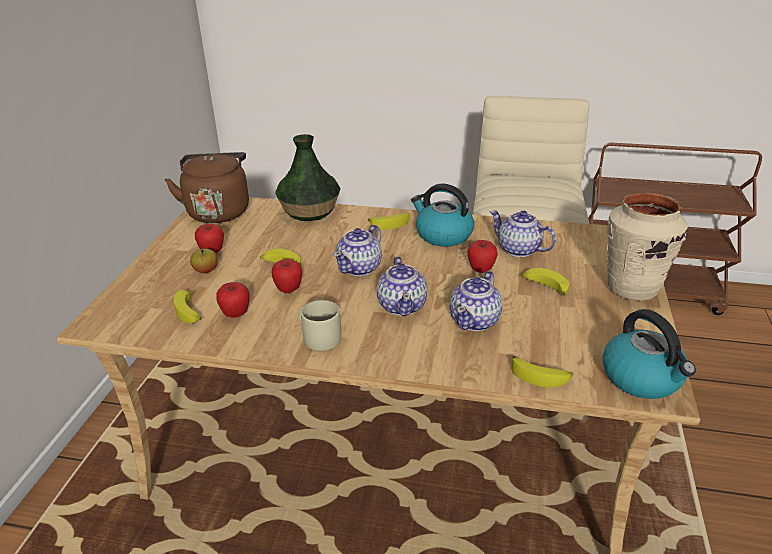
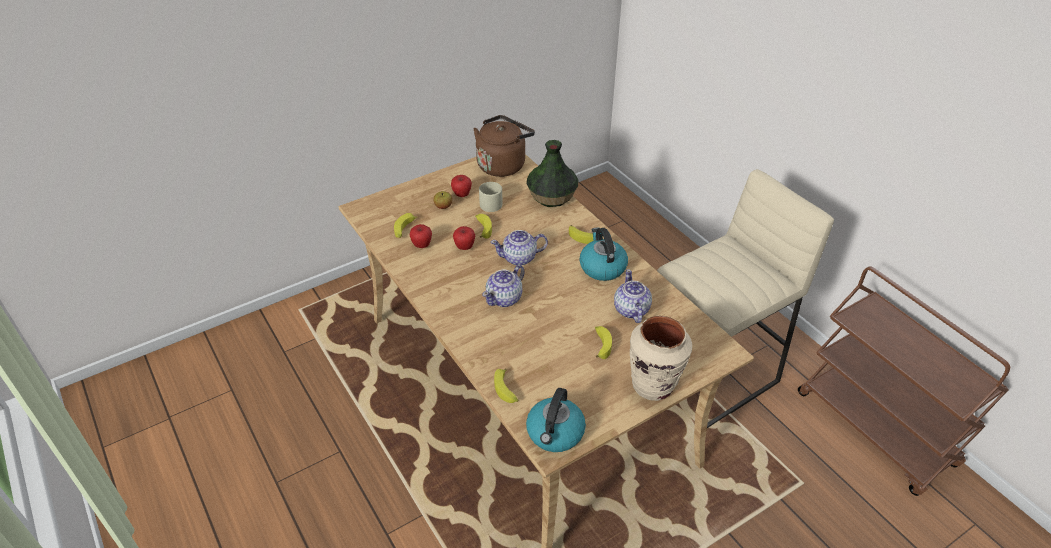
camera: 45 degrees right, 10 degrees up
(318, 336) = (440, 286): beige mug -> beige mug (490, 203)
(475, 320) = (527, 335): teapot -> none
(481, 270) = (583, 307): apple -> none

